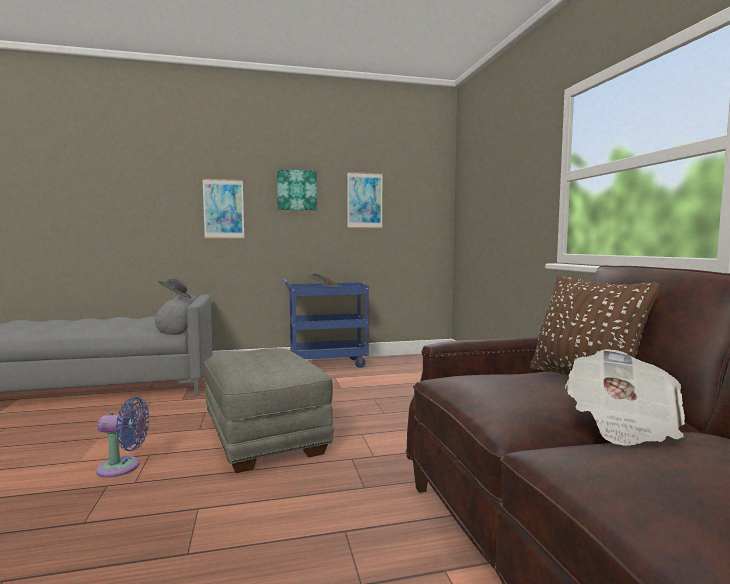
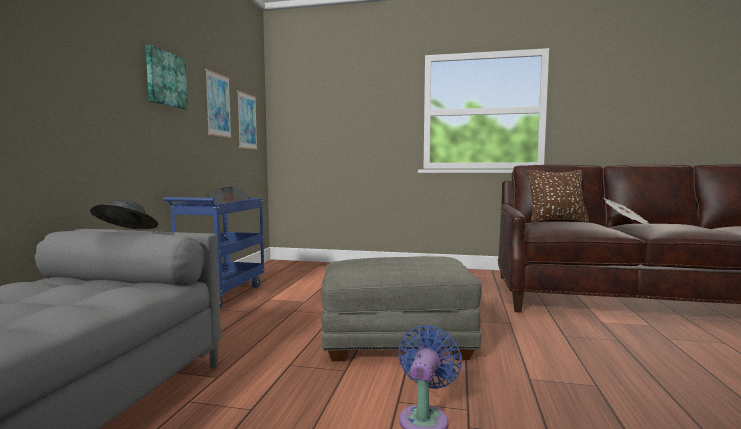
camera: 65 degrees left, 0 degrees up
(223, 209) = (85, 87): picture -> picture (247, 121)

